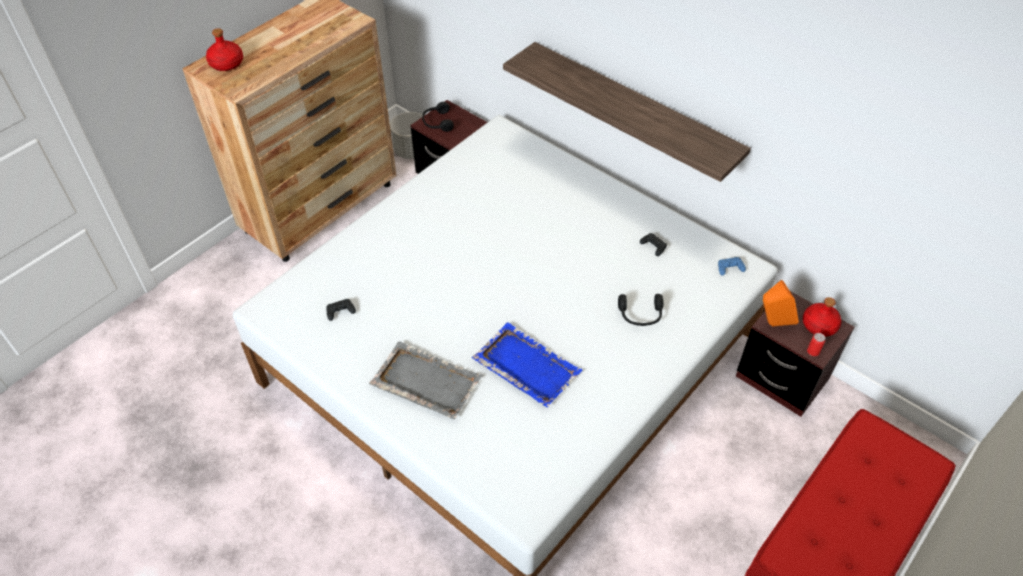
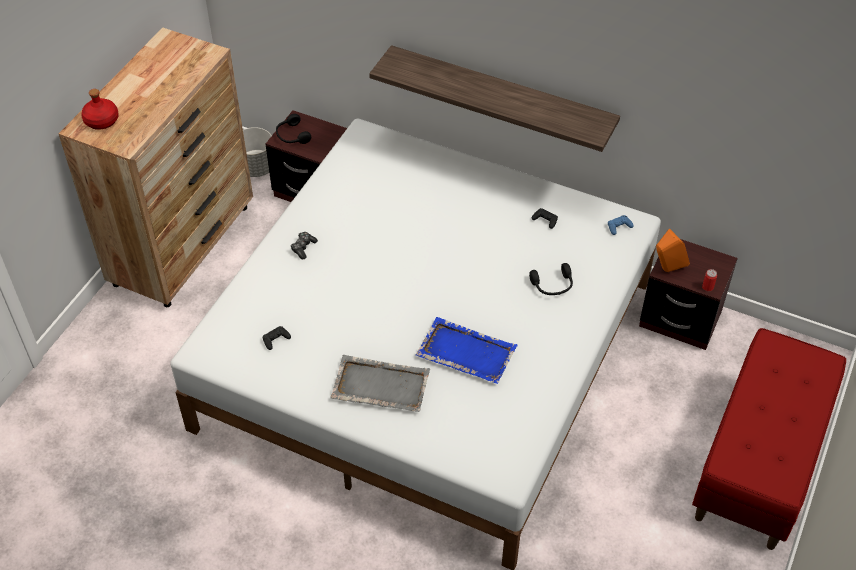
camera: 15 degrees left, 0 degrees up
(402, 227) = (303, 248): none -> game controller
(819, 326) = (707, 263): red bottle -> none

